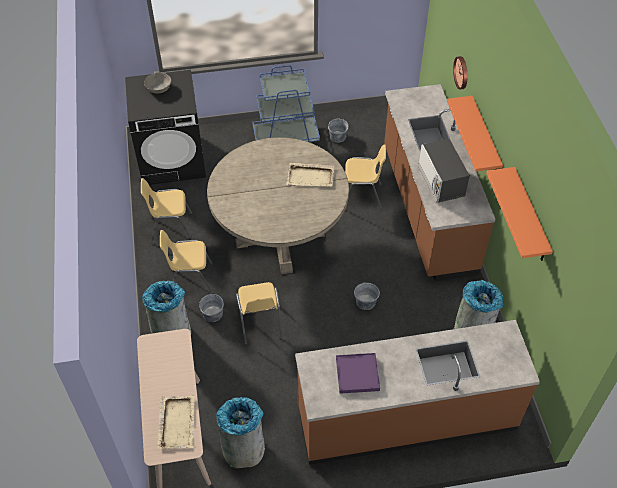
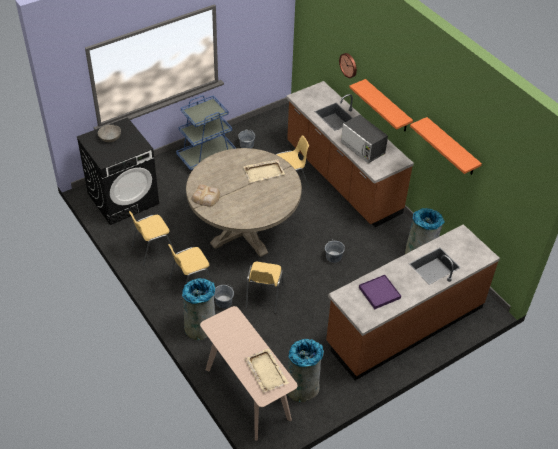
camera: 25 degrees left, 5 degrees down
(228, 188) = (206, 197): none -> bread
(259, 323) = (263, 297): yellow chair -> yellow chair turned 45 degrees clockwise

